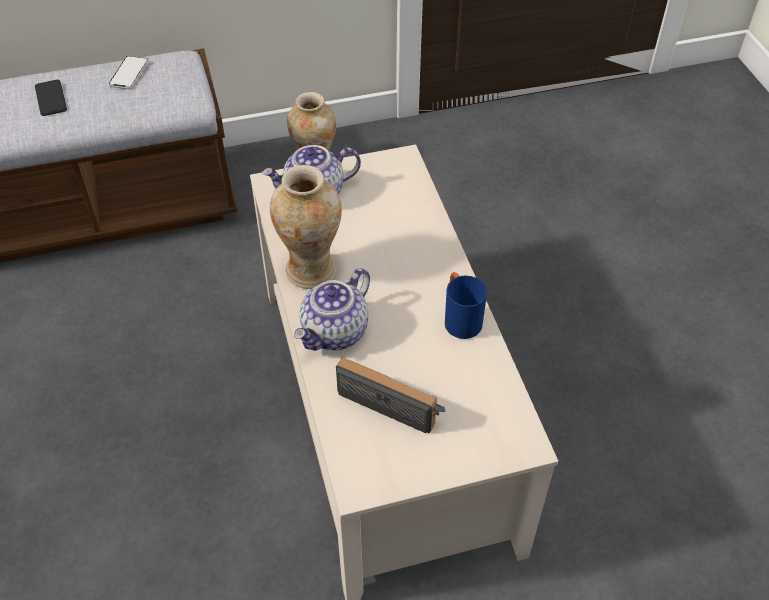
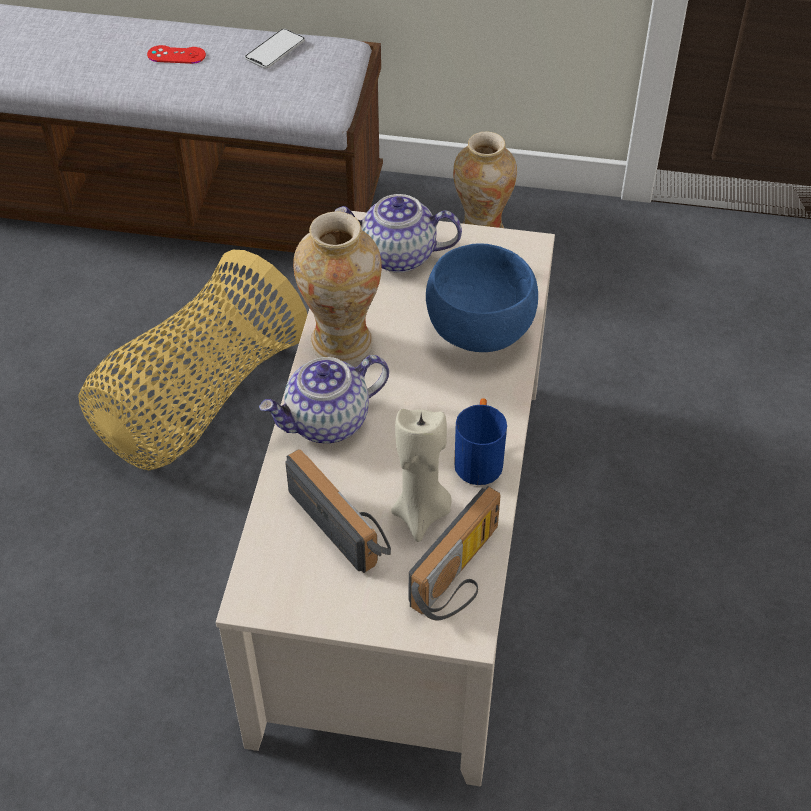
camera: 25 degrees right, 0 degrees up
(51, 98) = (176, 55): phone -> red game controller
(170, 362) = (198, 402): none -> basket
(407, 229) = (481, 333): none -> blue bowl
(444, 373) = (422, 514): none -> beige candle
(499, 407) = (462, 576): none -> radio

